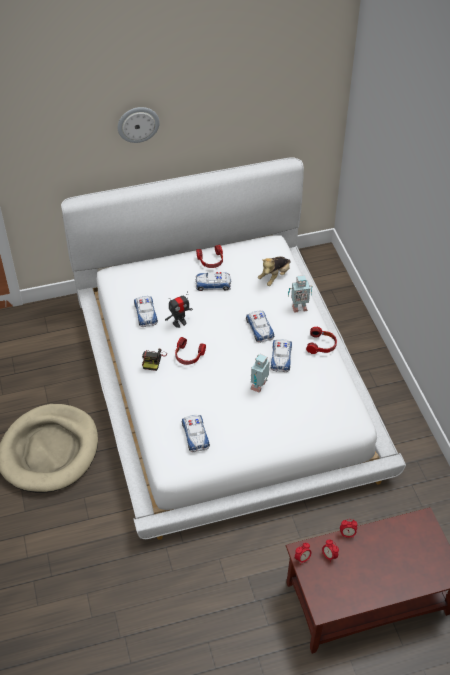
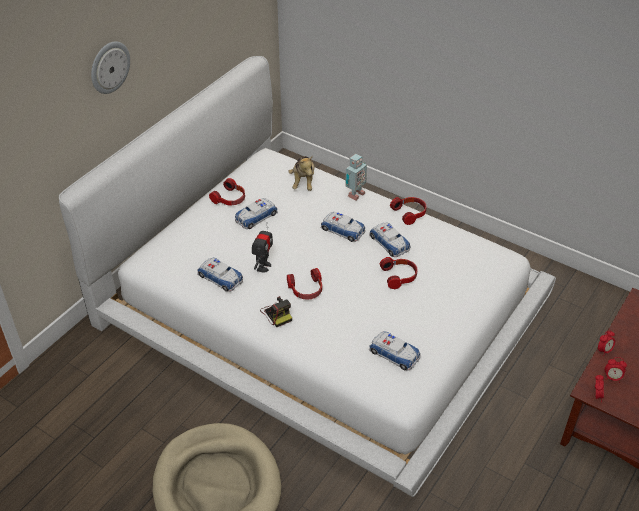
camera: 40 degrees left, 5 degrees down
(259, 386) = (399, 276): toy robot -> headphones

